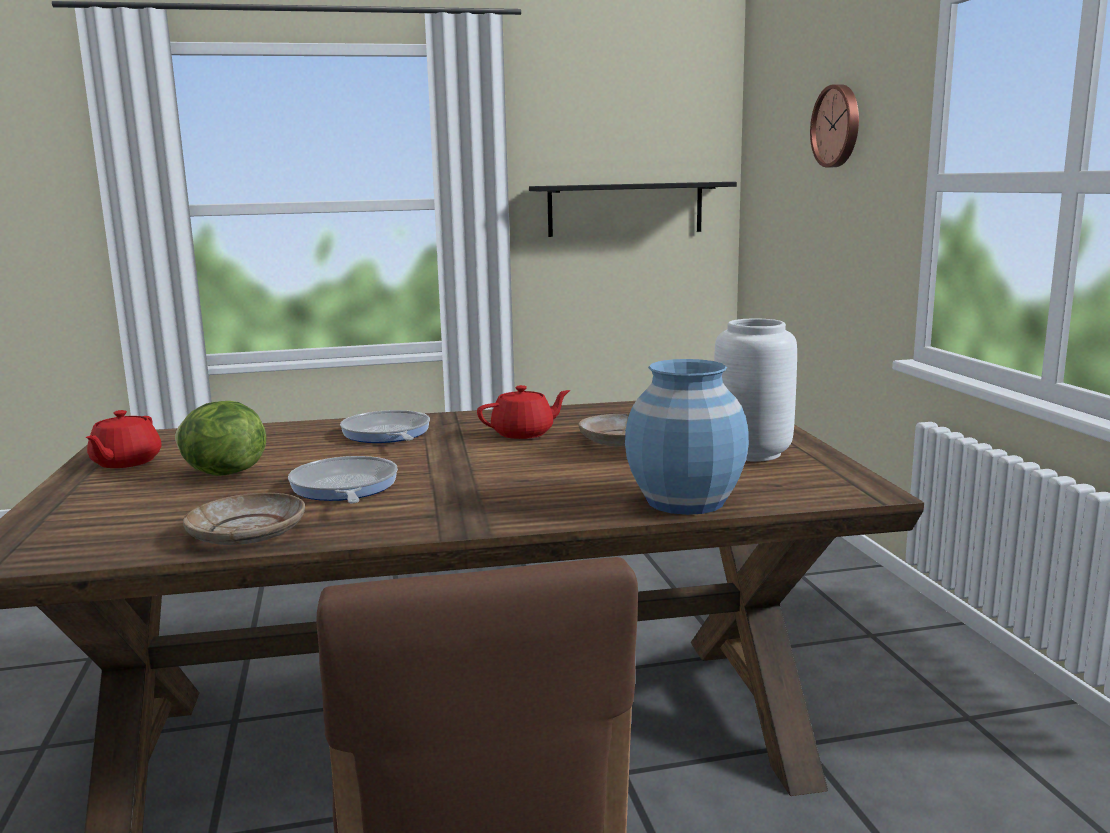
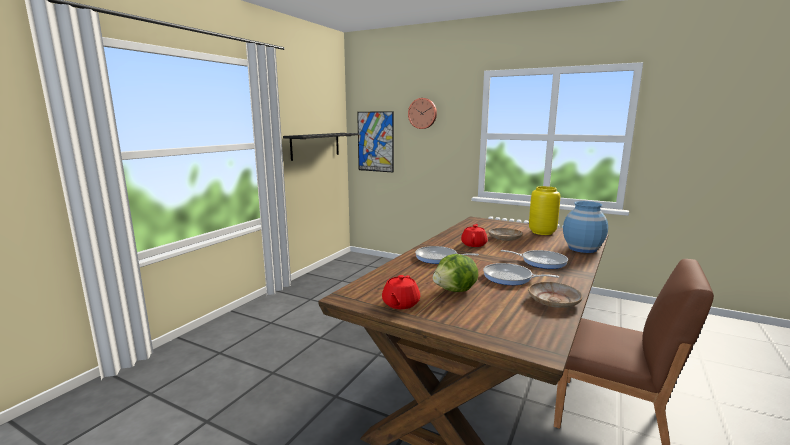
camera: 50 degrees left, 0 degrees up
(125, 462) = (400, 304): red teapot -> red teapot turned 60 degrees clockwise
(495, 489) = (541, 262): none -> frying pan
(753, 453) = (542, 232): white vase -> yellow vase
(771, 202) = (375, 141): none -> picture

